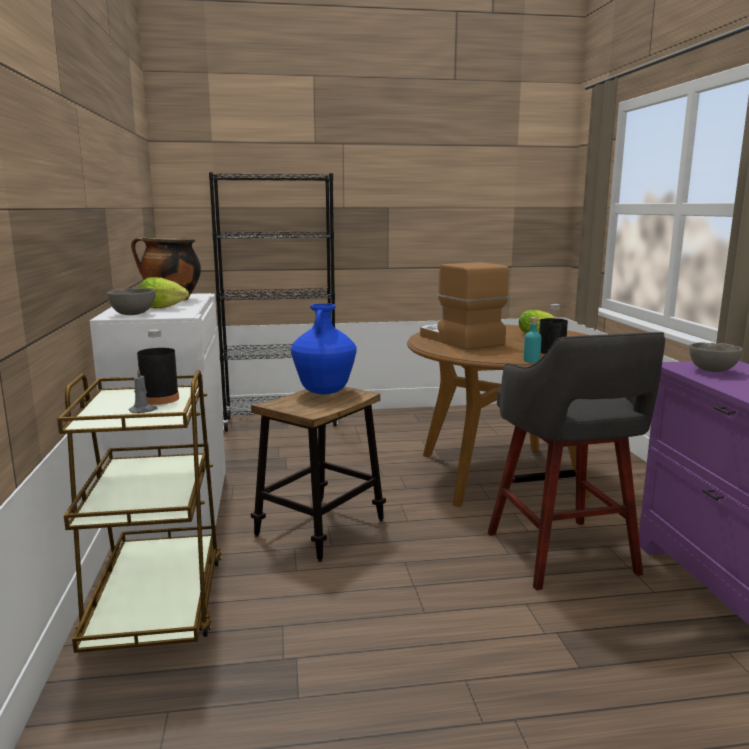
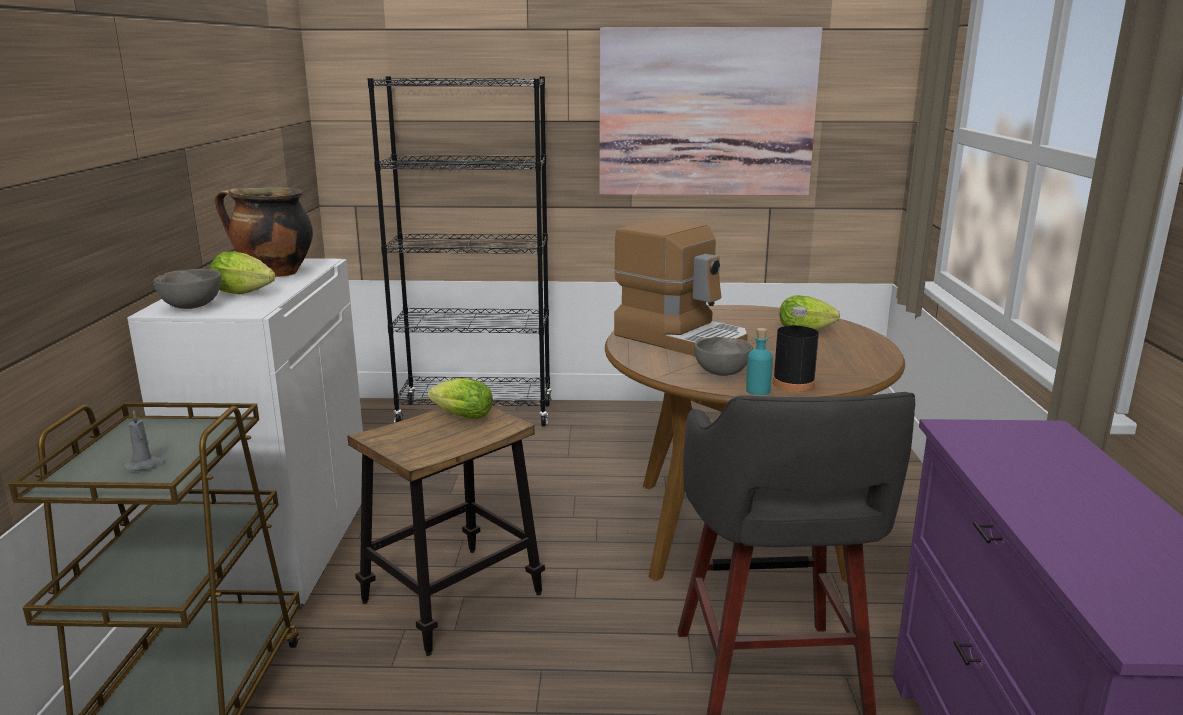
camera: 10 degrees right, 5 degrees up
(160, 399) = (183, 443): black bottle -> none
(324, 392) = (459, 416): blue vase -> lettuce
(439, 201) = (706, 113): none -> picture
(459, 340) = (681, 338): coffee machine -> coffee machine turned 150 degrees clockwise
(713, 371) = (1007, 448): grey bowl -> grey bowl (723, 373)

